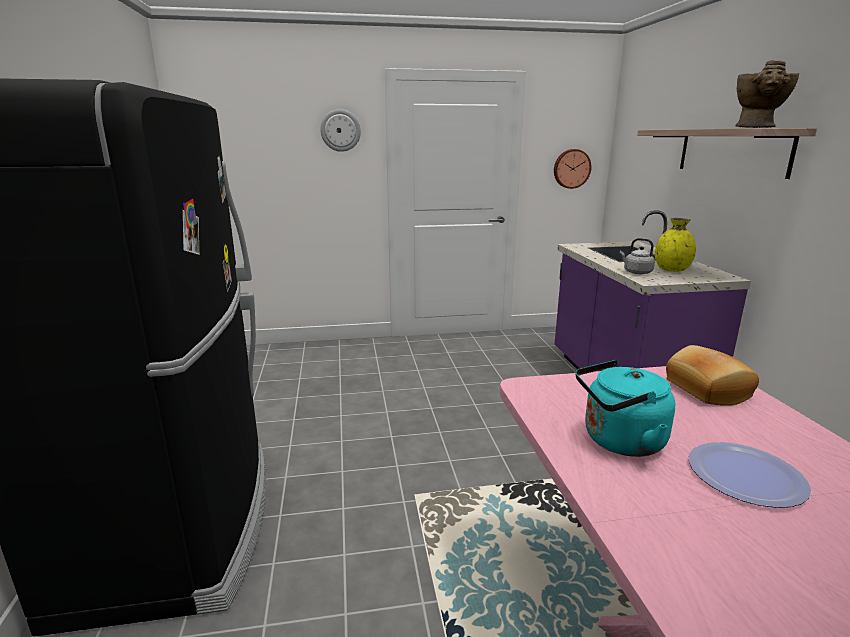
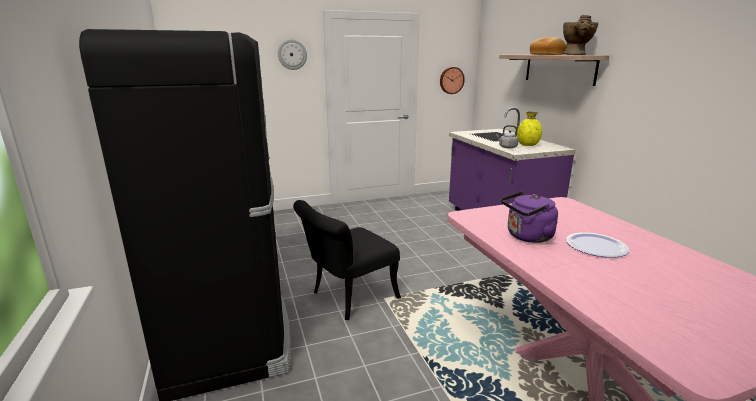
camera: 10 degrees left, 0 degrees up
(362, 488) = (347, 298): none -> black chair
(619, 441) = (527, 237): turquoise kettle -> purple kettle
(706, 390) = (564, 210): bread -> bread (545, 54)

